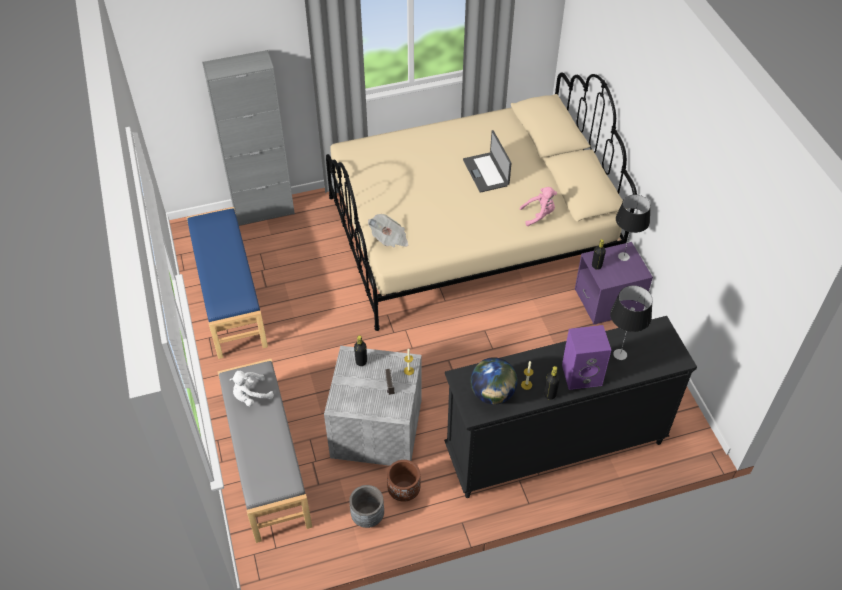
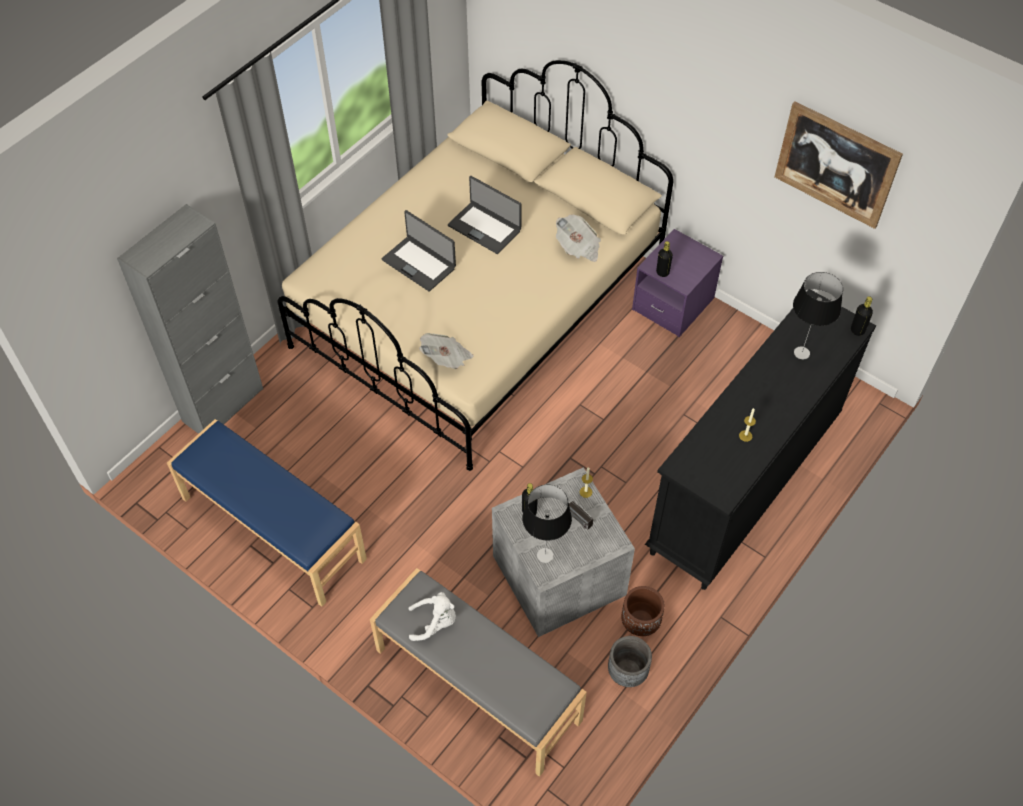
camera: 35 degrees left, 5 degrees up
(251, 396) = (435, 622): white plush toy -> white plush toy turned 120 degrees counterclockwise
(424, 173) = (419, 263): none -> laptop
(492, 394) = (723, 464): globe -> none
(539, 215) = (578, 247): pink plush toy -> newspaper
(550, 394) = (774, 432): black bottle -> black bottle (857, 330)
(582, 374) = (786, 393): purple speaker -> none
(623, 256) = (679, 248): table lamp -> table lamp (544, 555)
(724, 223) = (836, 164): none -> picture

